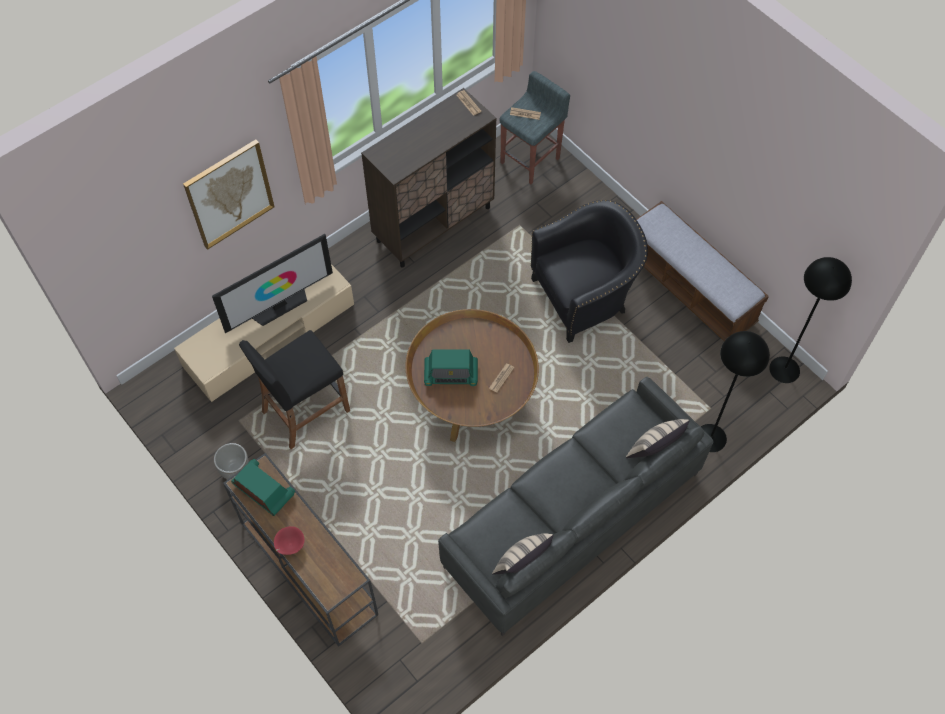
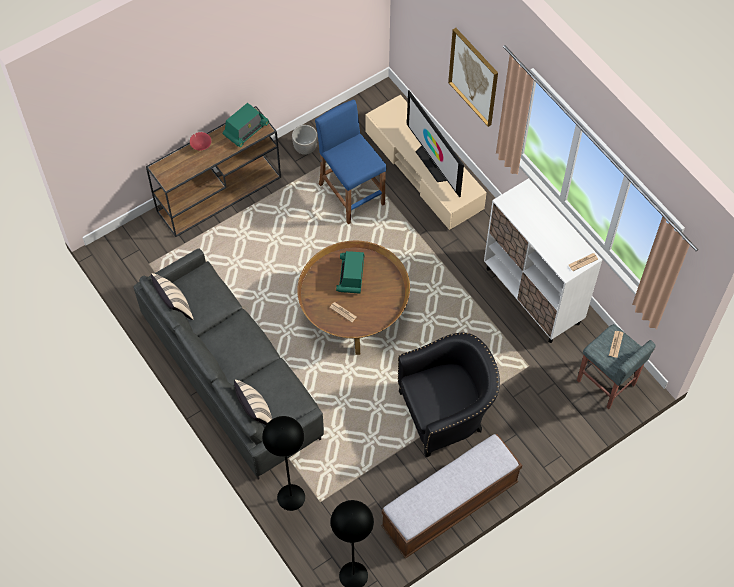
camera: 95 degrees right, 0 degrees up
(305, 411) = (351, 194): black stool -> blue stool
(434, 223) = (533, 296): brown cabinet -> white cabinet
(585, 296) = (446, 412): black armchair -> black armchair turned 90 degrees counterclockwise

